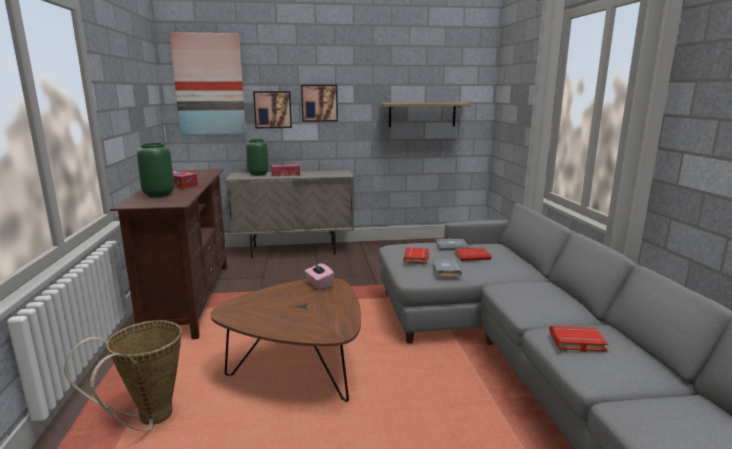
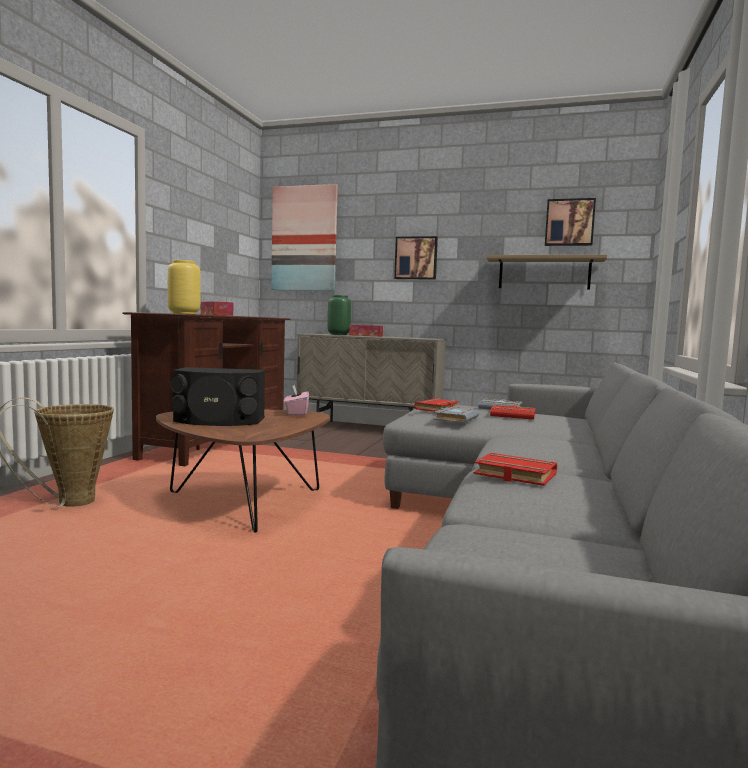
camera: 25 degrees right, 10 degrees down
(158, 194) = (184, 313): green vase -> yellow vase
(273, 109) = (365, 265): picture -> picture (569, 222)
(279, 313) = (218, 420): none -> black speaker

